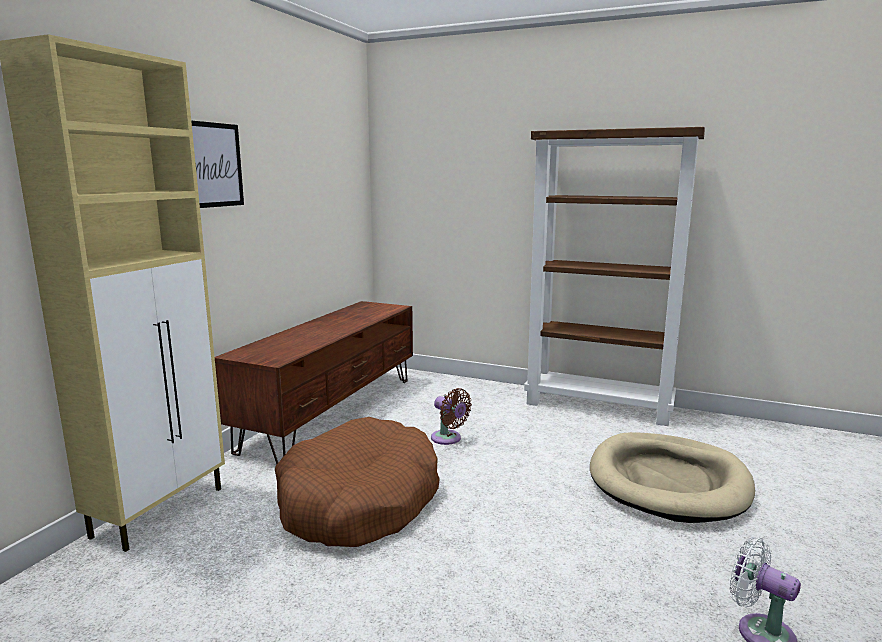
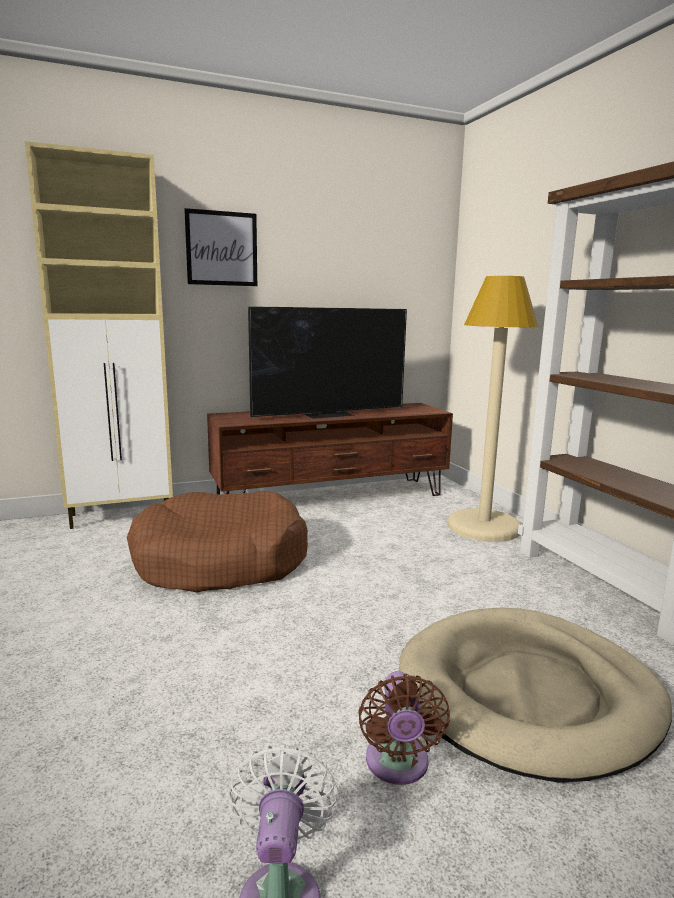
camera: 45 degrees right, 0 degrees up
(331, 329) = (330, 414): none -> television
(448, 439) = (376, 549): brown fan -> brown fan (397, 765)
(478, 395) = (484, 527): none -> beige floor lamp

